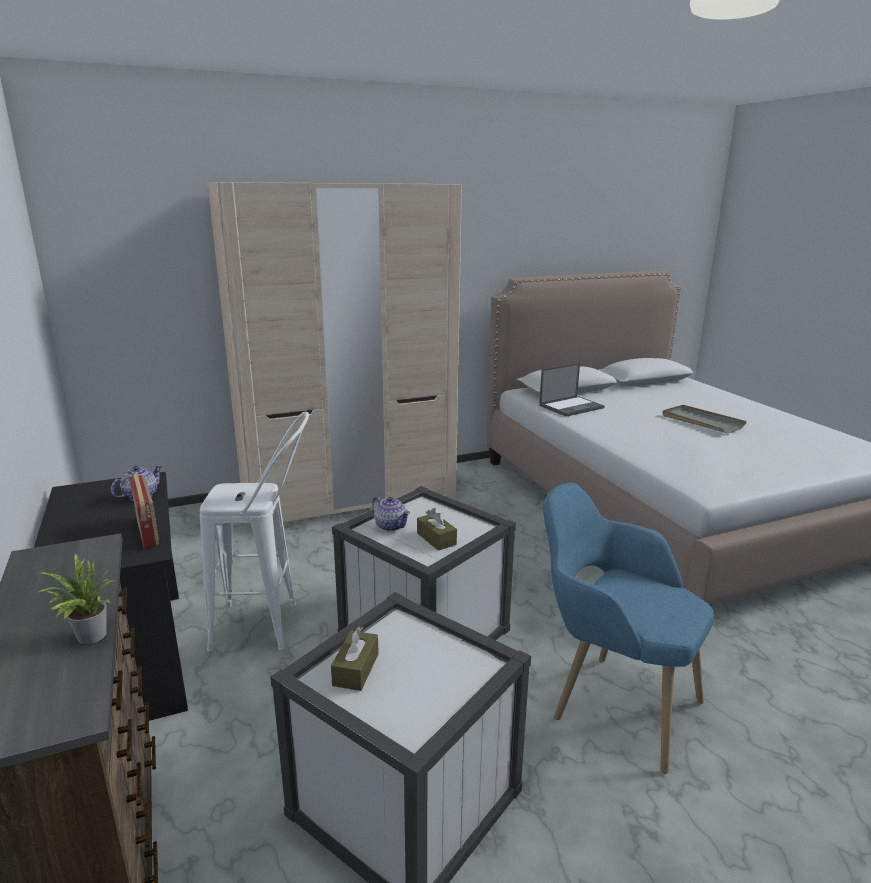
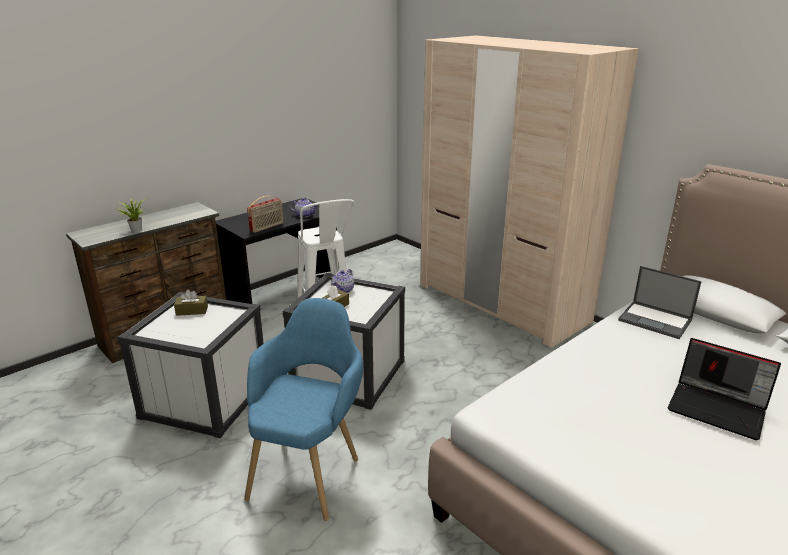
camera: 70 degrees right, 5 degrees up
(701, 421) = (718, 408): grey tray -> laptop

